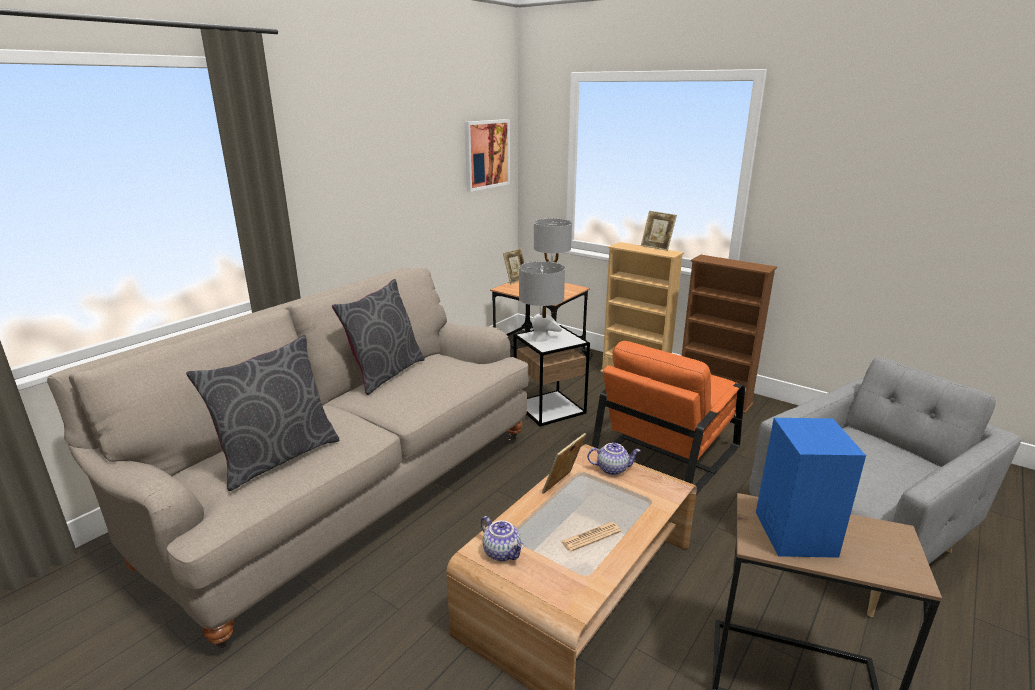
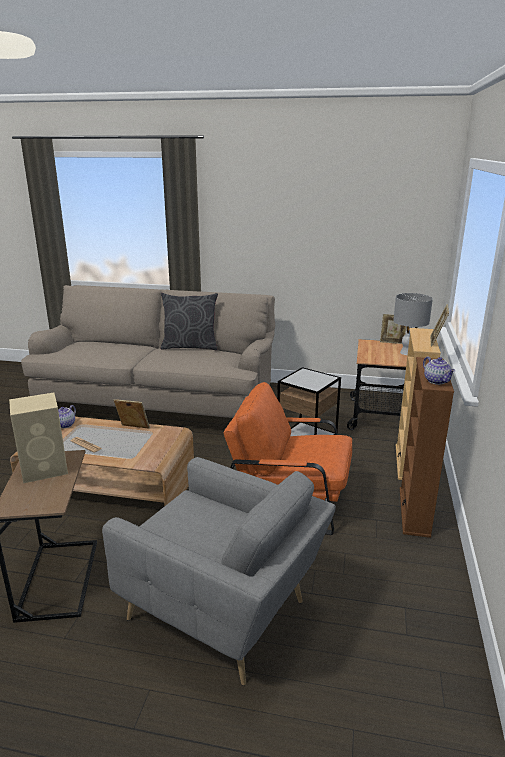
camera: 65 degrees right, 0 degrees up
(277, 457) = (88, 349): grey pillow -> none
(486, 154) = (403, 228): picture -> none
(540, 338) = (304, 376): grey table lamp -> none
(612, 469) = (161, 440): teapot -> teapot (437, 381)
(794, 532) = (46, 469): blue speaker -> beige speaker

